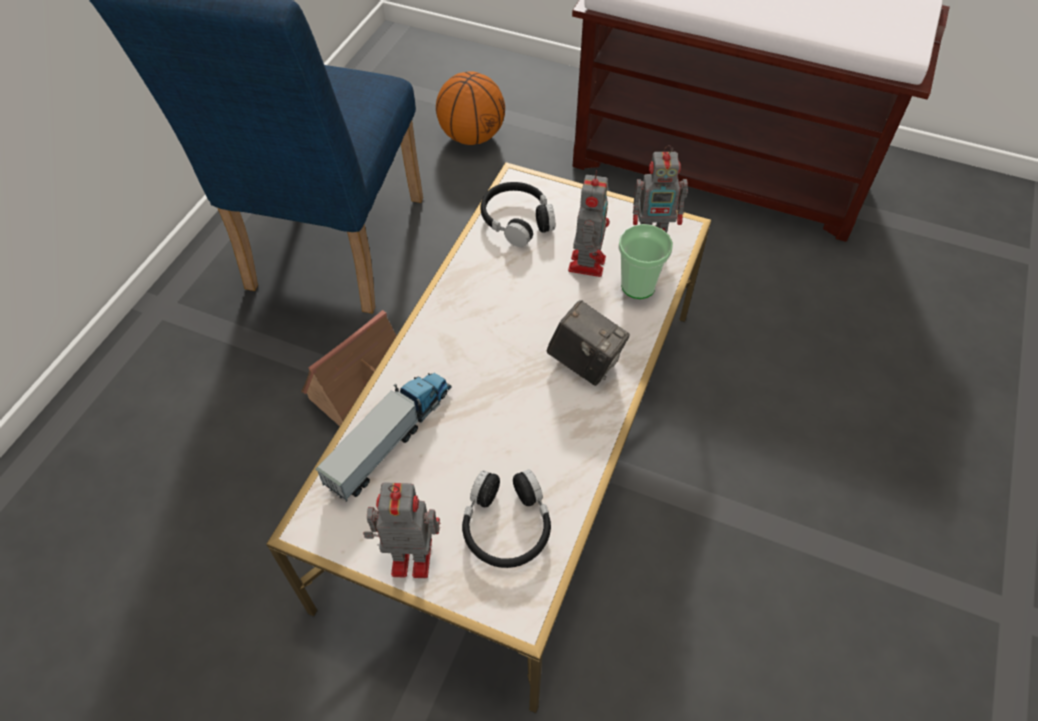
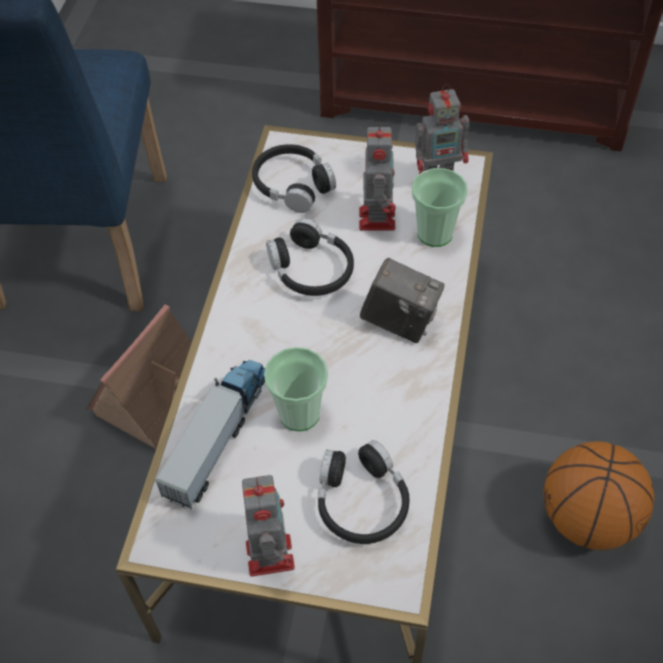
camera: 10 degrees left, 0 degrees up
(409, 556) = (269, 552): toy robot -> toy robot turned 90 degrees clockwise
(469, 431) = (299, 413): none -> cup
(472, 137) = (204, 100): basketball -> basketball (588, 518)
(514, 300) = (311, 269): none -> black headphones

